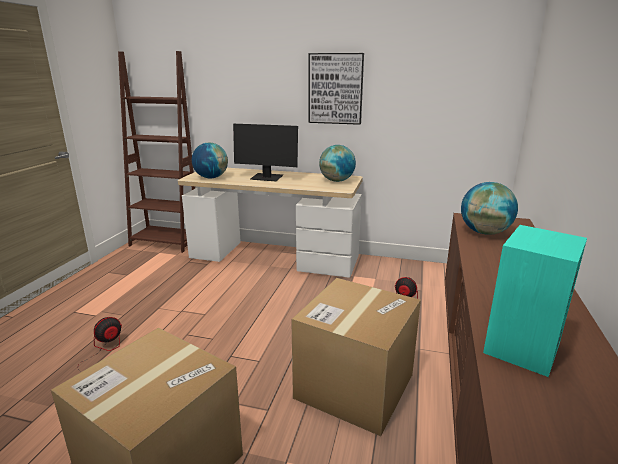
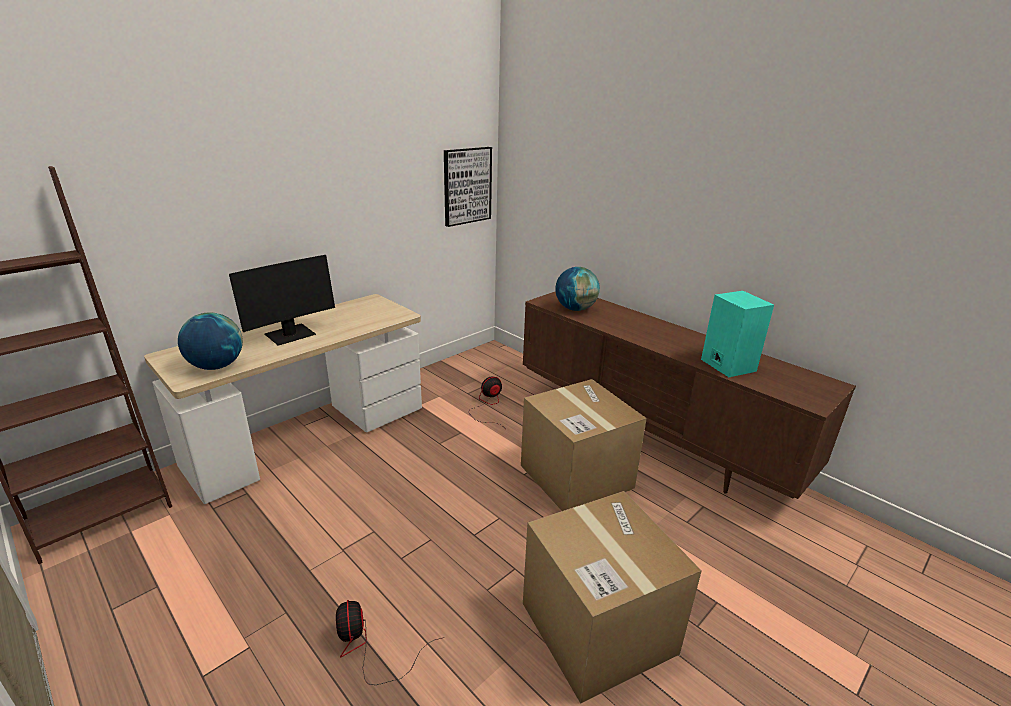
camera: 60 degrees left, 5 degrees up
(335, 89) = (330, 196): picture -> picture (467, 186)
(337, 181) = (371, 308): globe -> none

